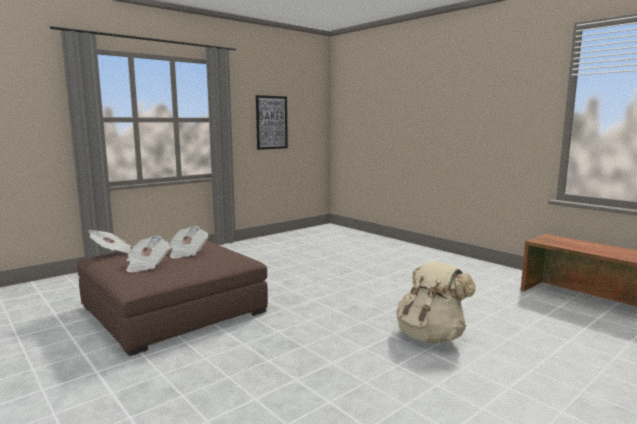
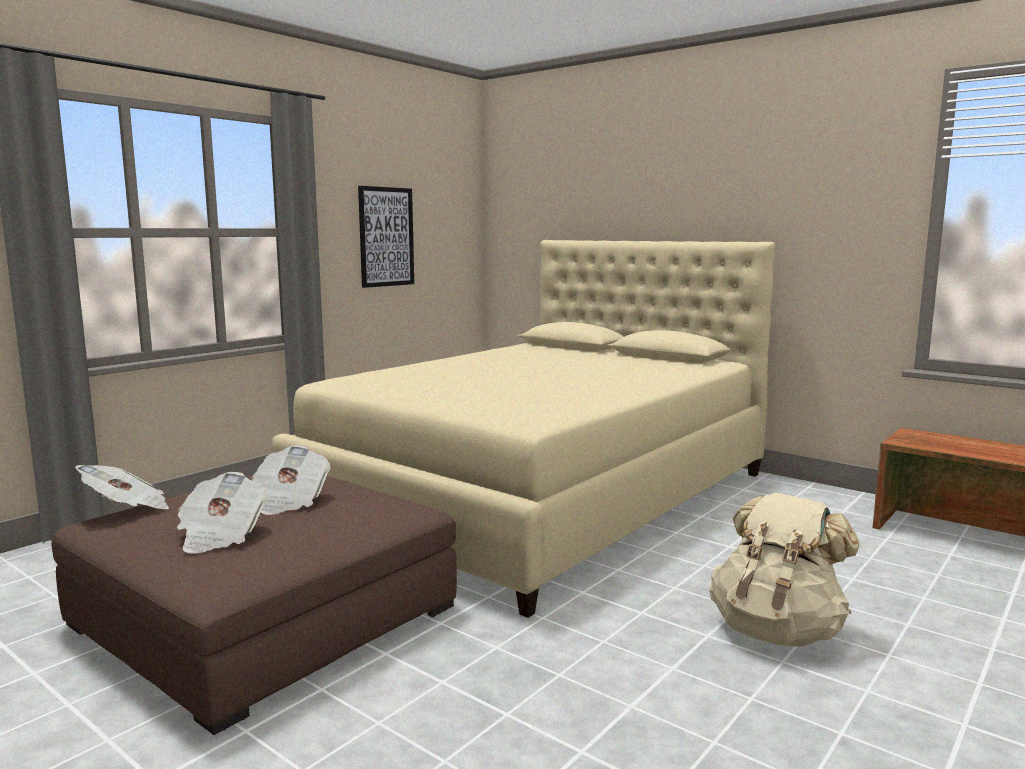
camera: 10 degrees left, 0 degrees up
(339, 263) = (542, 496): none -> beige bed

